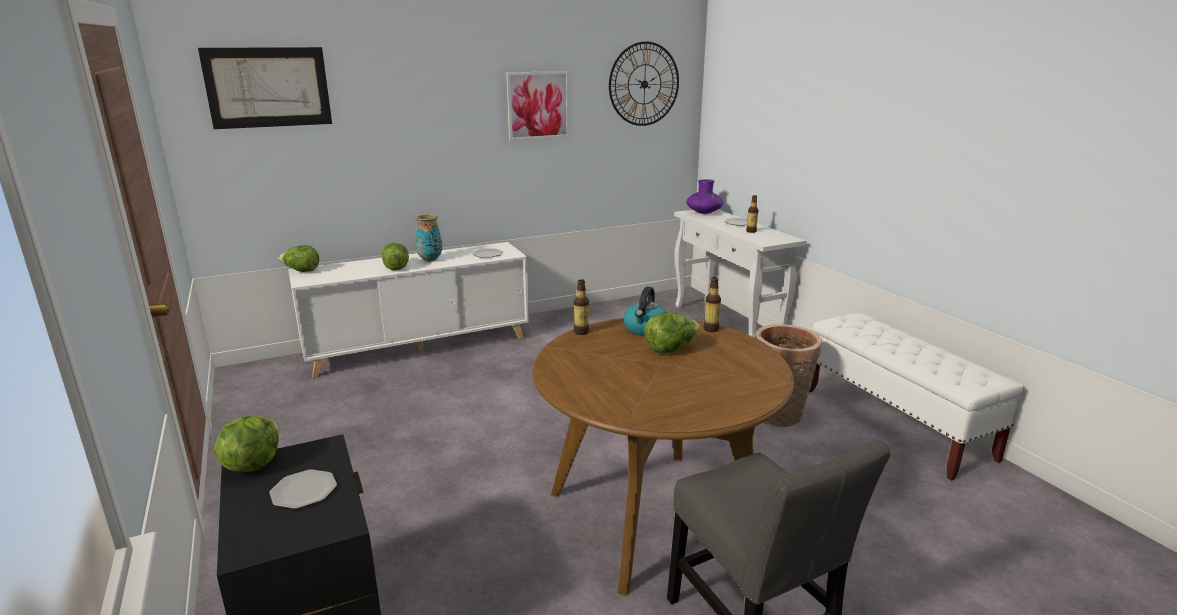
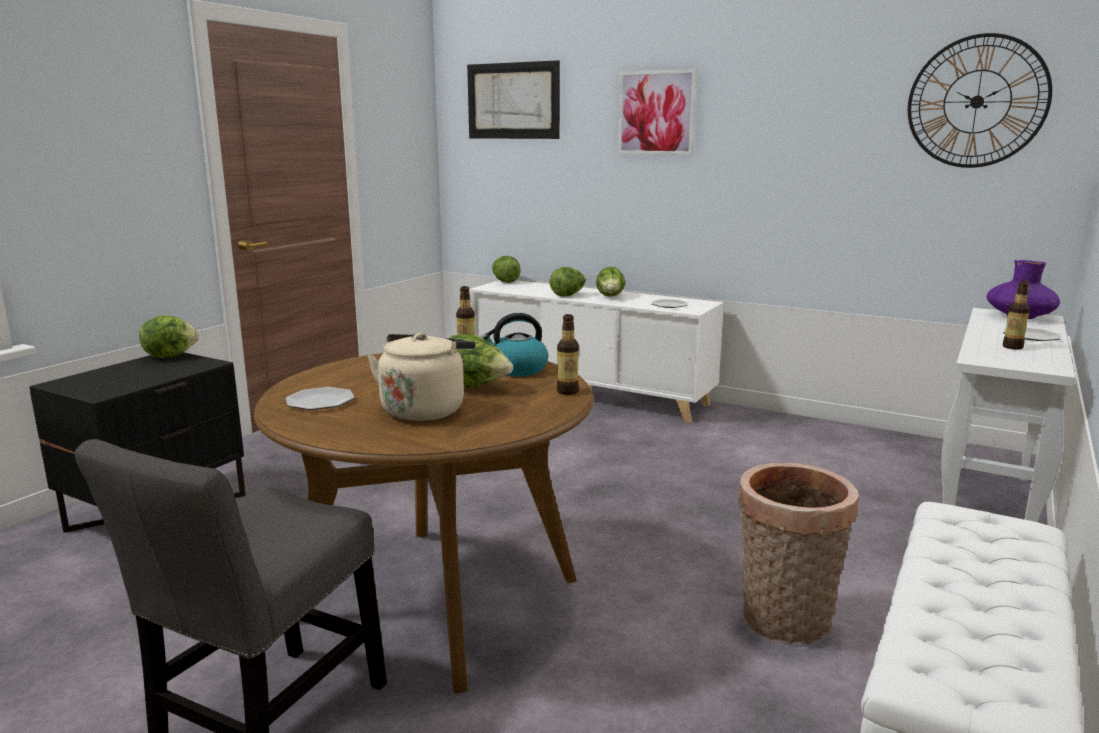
camera: 55 degrees right, 5 degrees down
(303, 491) = (140, 375): plate -> plate (320, 401)
(430, 260) = (610, 297): vase -> lettuce
(538, 105) = (790, 129): picture -> picture (656, 113)
(703, 374) = (424, 409): none -> beige kettle

